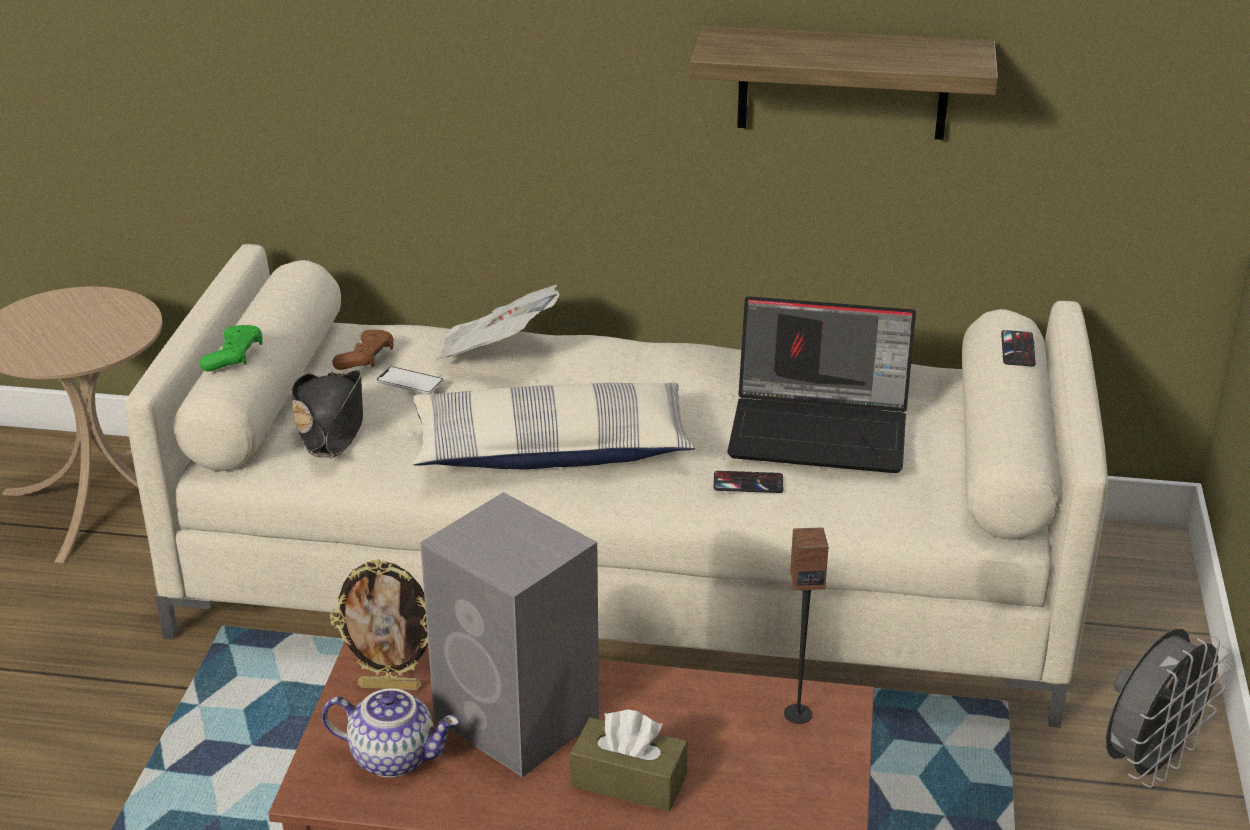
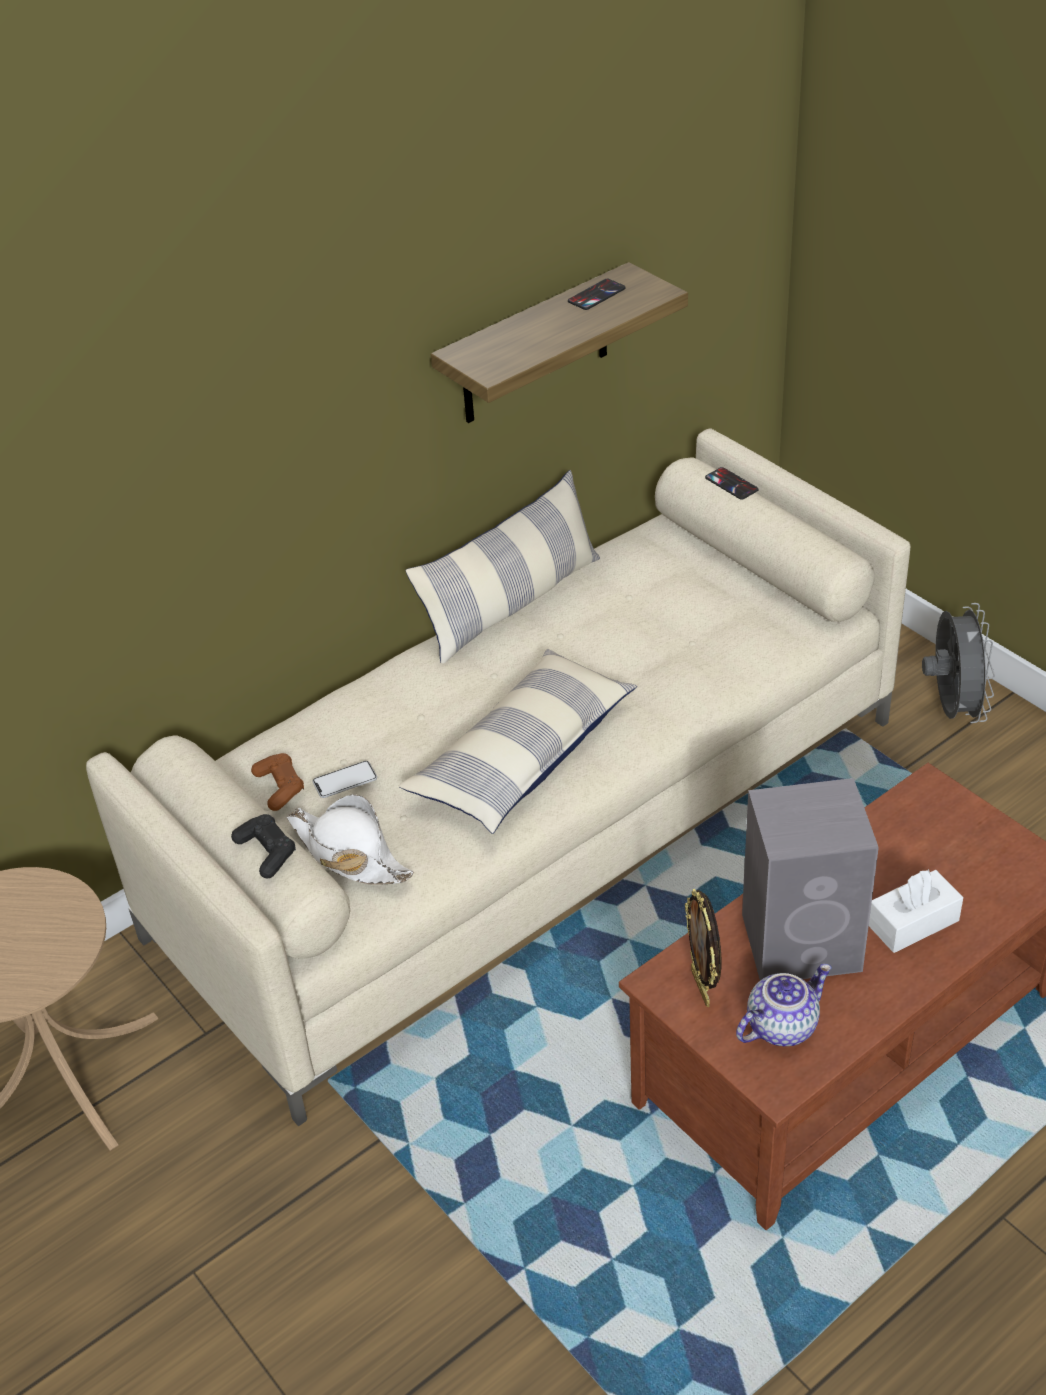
camera: 45 degrees left, 10 degrees up
(234, 357) = (267, 852): green game controller -> black game controller
(331, 424) = (349, 853): black hat -> white hat
(391, 686) = (702, 988): picture frame -> picture frame turned 120 degrees clockwise
(497, 352) = (362, 714): newspaper -> none
(629, 780) = (913, 922): brown tissue box -> white tissue box
(730, 353) = (512, 604): none -> pillow
(748, 483) = (677, 688): phone -> phone (596, 295)
(798, 713) = (922, 809): speaker -> none
(821, 429) = (656, 620): laptop -> none

